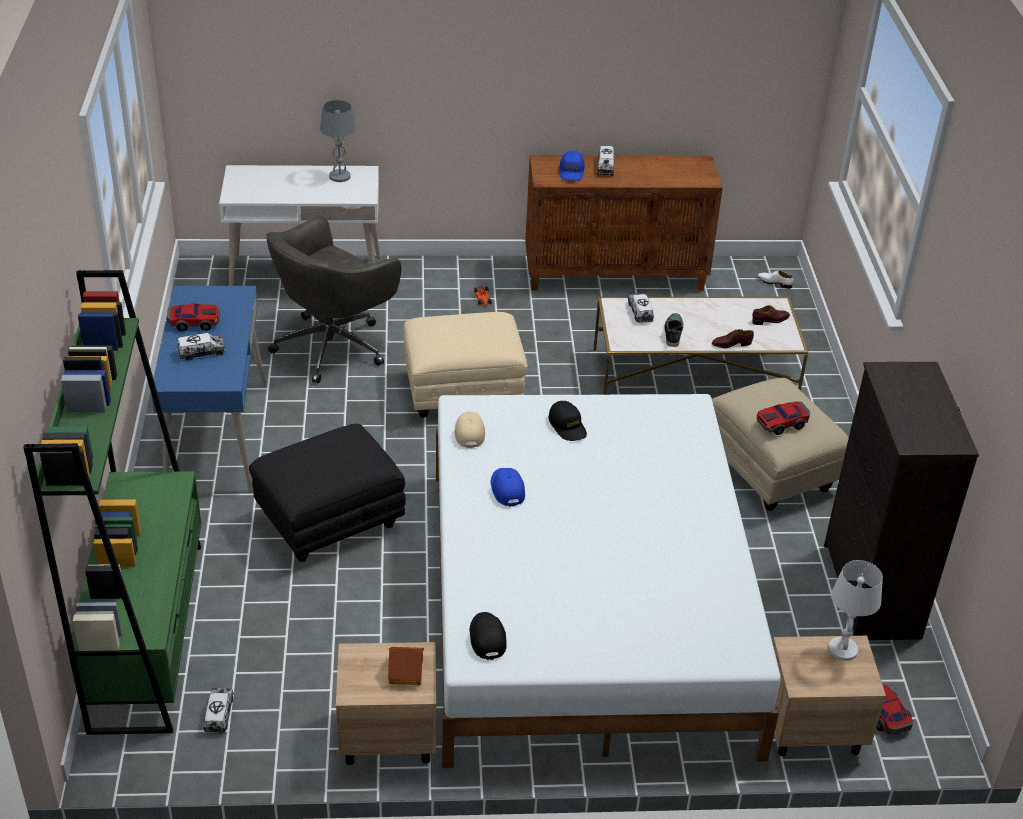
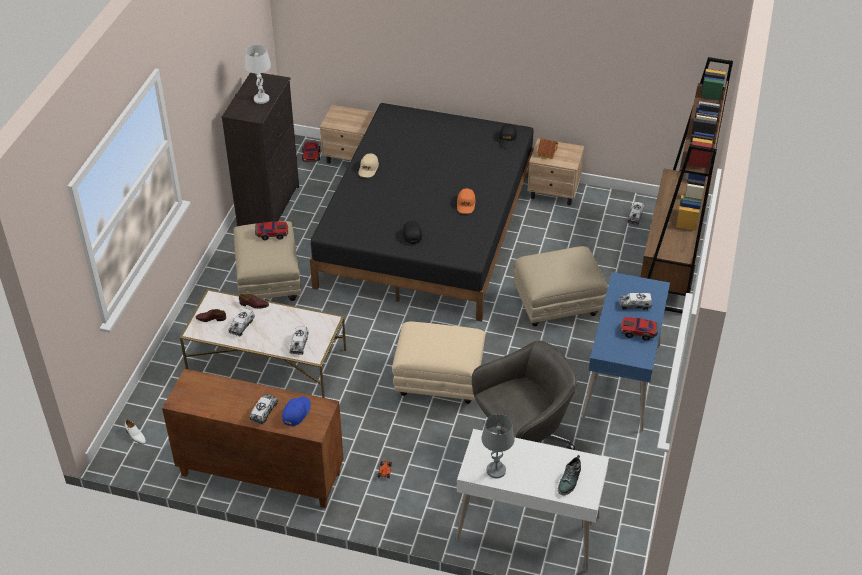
camera: 160 degrees left, 5 degrees up
(147, 633) = (671, 262): green bookcase -> brown bookcase
(328, 522) = (558, 304): black ottoman -> beige ottoman
(469, 432) = (473, 241): beige cap -> beige cap (368, 169)
(507, 489) = (466, 204): blue cap -> orange cap
(585, 605) = (427, 230): white bed -> black bed
(673, 332) = (287, 322): shoe -> shoe (570, 480)
(725, 319) = (242, 326): none -> toy truck
(842, 649) = (336, 123): white table lamp -> white table lamp (261, 99)

